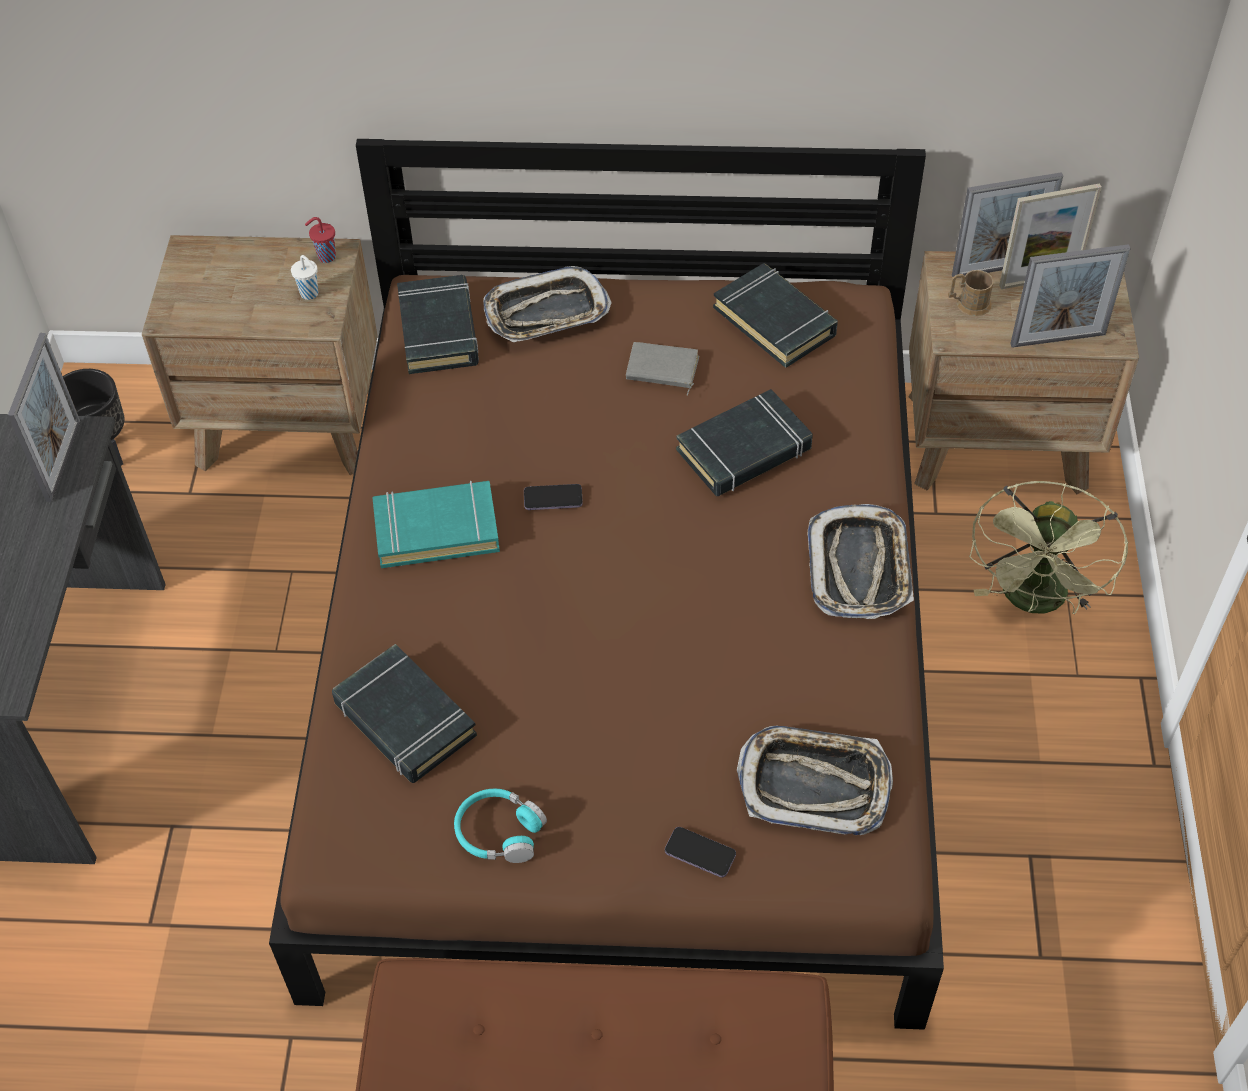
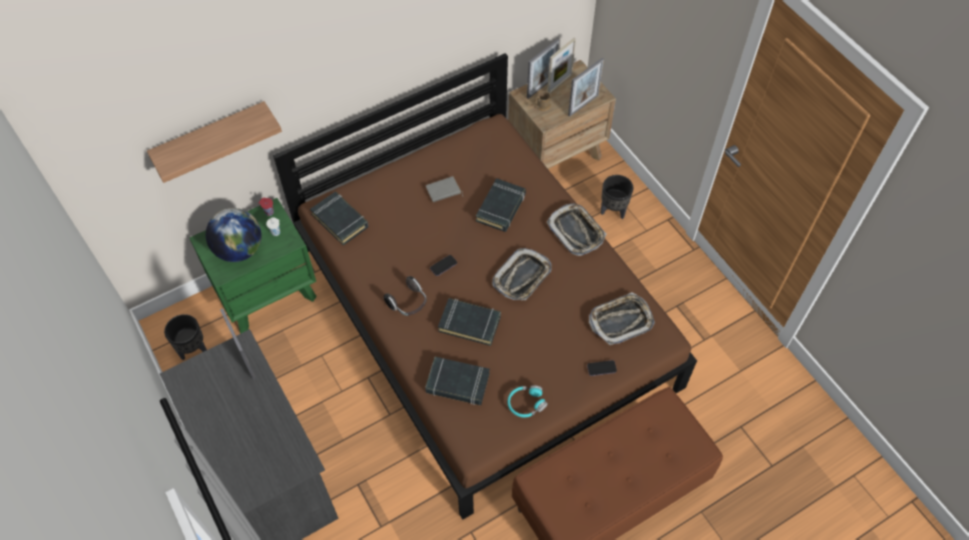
camera: 35 degrees left, 5 degrees up
(229, 292) = (239, 249): none -> globe
(240, 48) = (212, 140): none -> shelf
(289, 423) = (267, 293): brown nightstand -> green nightstand
(436, 530) = (408, 303): turquoise book -> headphones
(546, 313) = (378, 190): tray -> tray (522, 277)
(775, 321) = (472, 149): black book -> black book (469, 323)
(1034, 601) = (613, 210): green fan -> black planter

